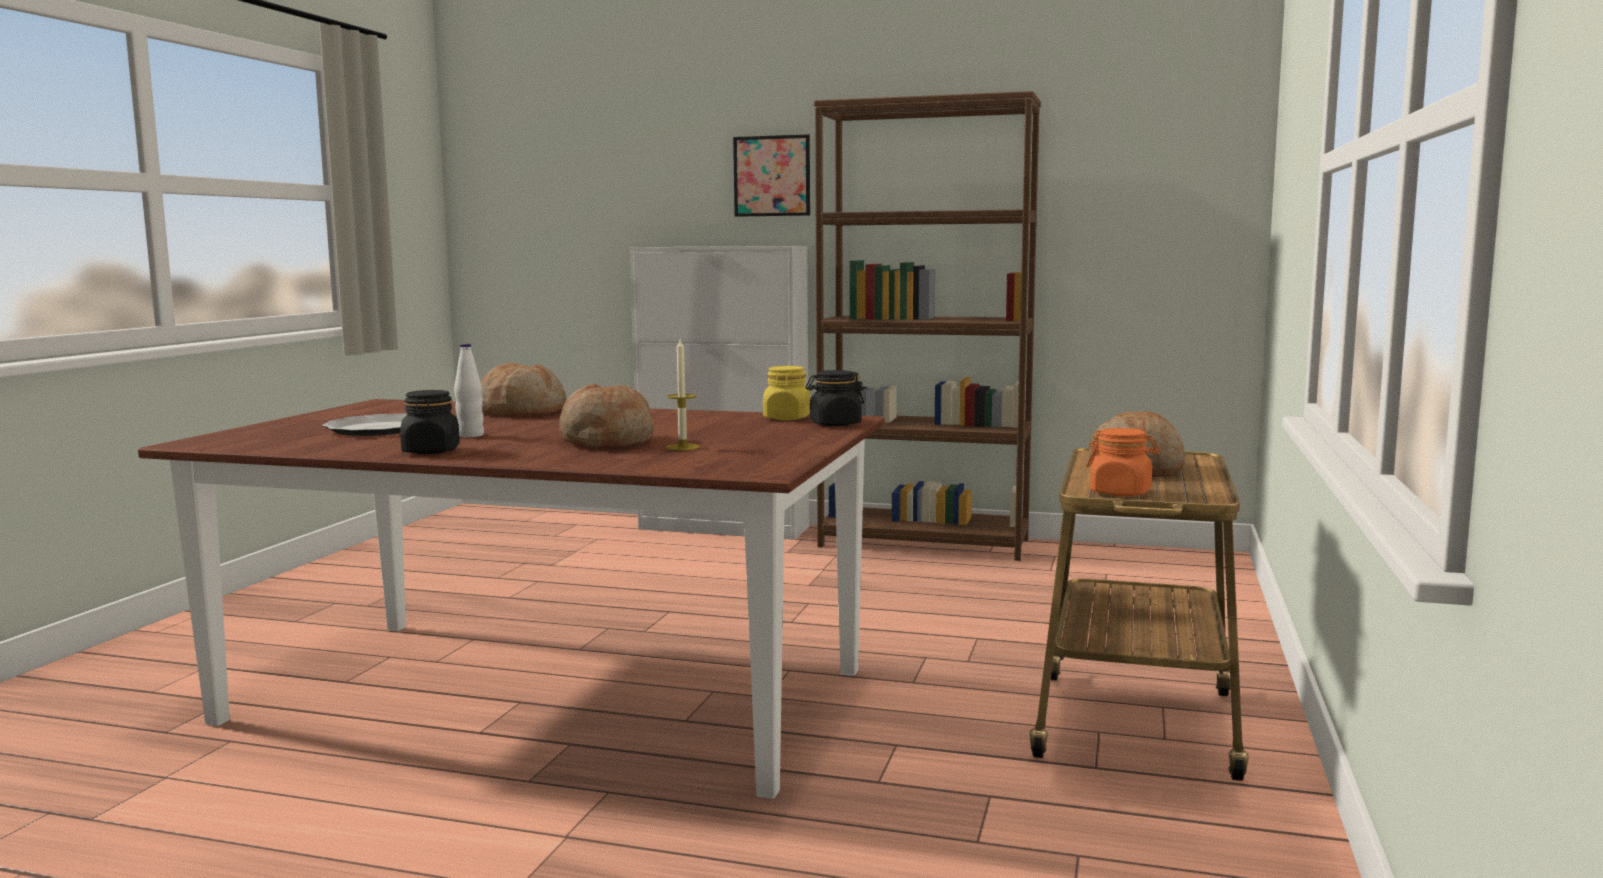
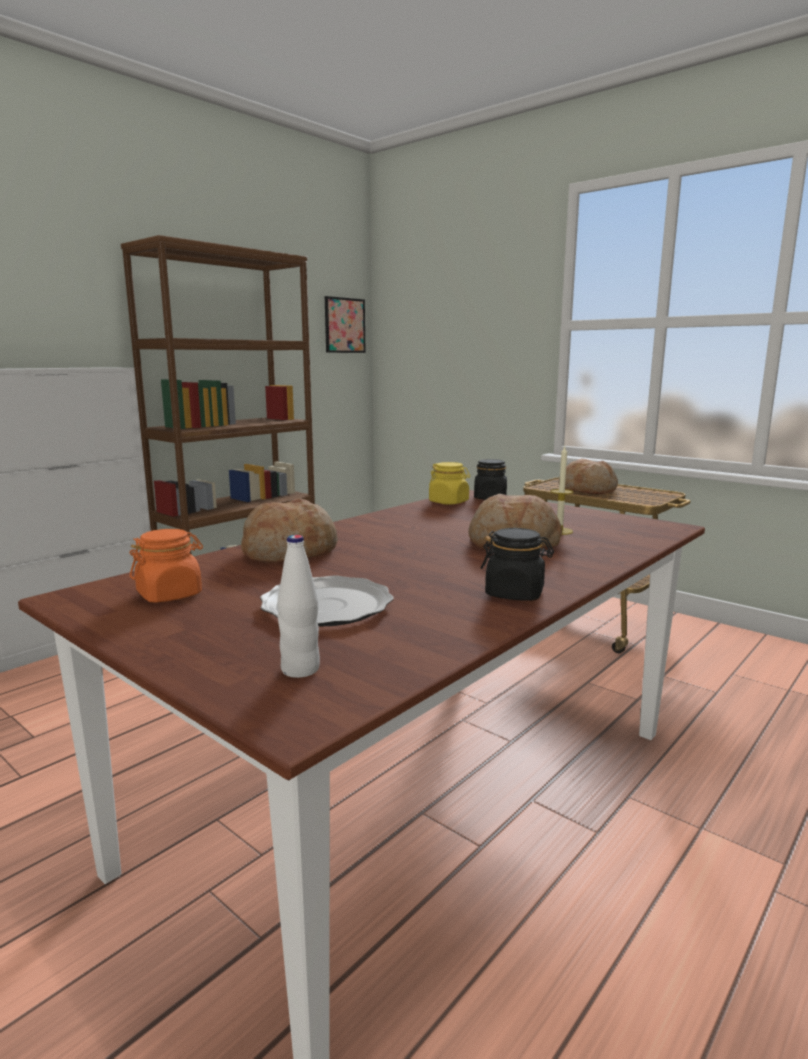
camera: 65 degrees left, 5 degrees up
(470, 435) = (426, 576): white bottle -> white bottle (300, 669)
(772, 176) = (62, 299): picture -> picture (344, 325)
(1121, 492) = (647, 499): orange jar -> orange jar (170, 594)

